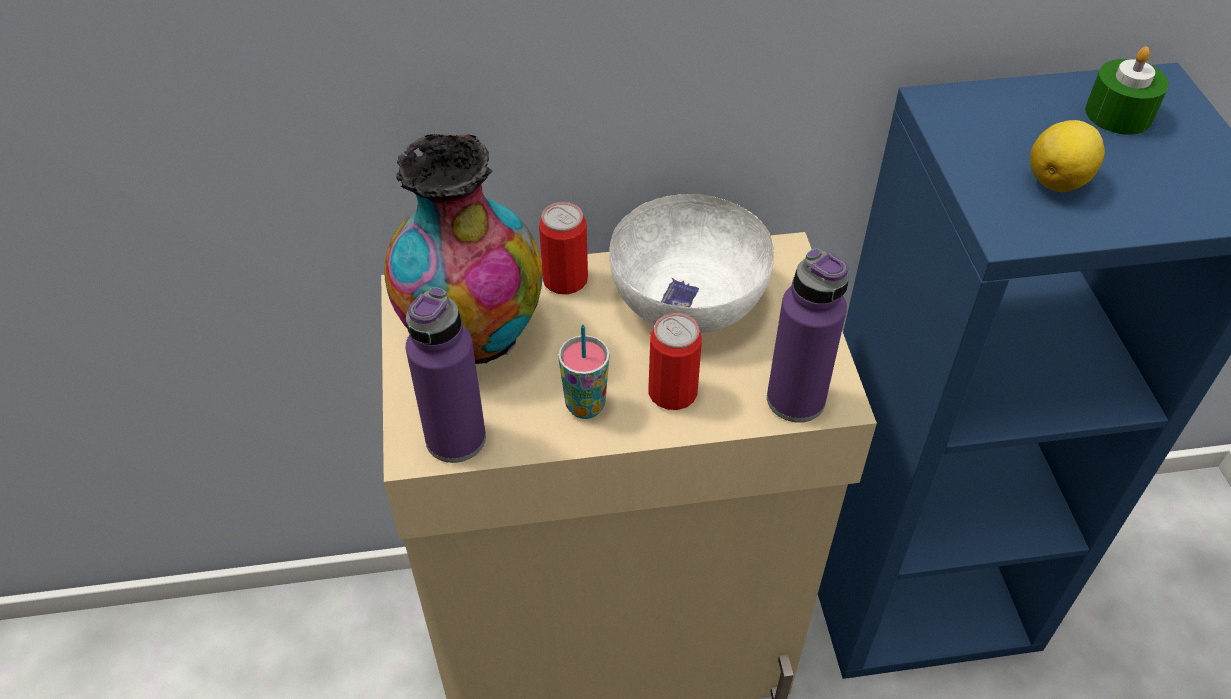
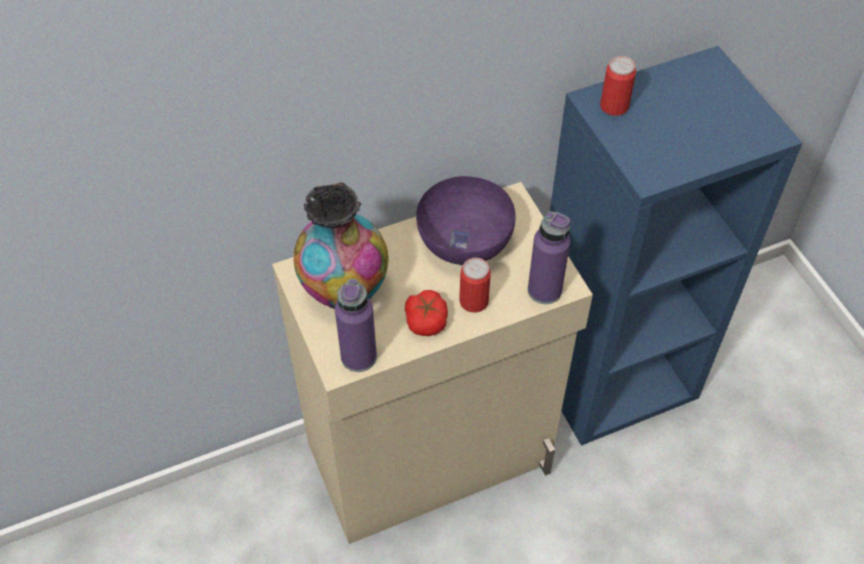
camera: 15 degrees left, 5 degrees up
(565, 279) = (387, 243): can -> can (614, 106)
(585, 406) = (426, 320): cup -> tomato
(688, 301) = (465, 242): white bowl -> purple bowl
(1058, 180) = (667, 139): lemon -> none
(1118, 114) = (691, 88): green candle -> none

